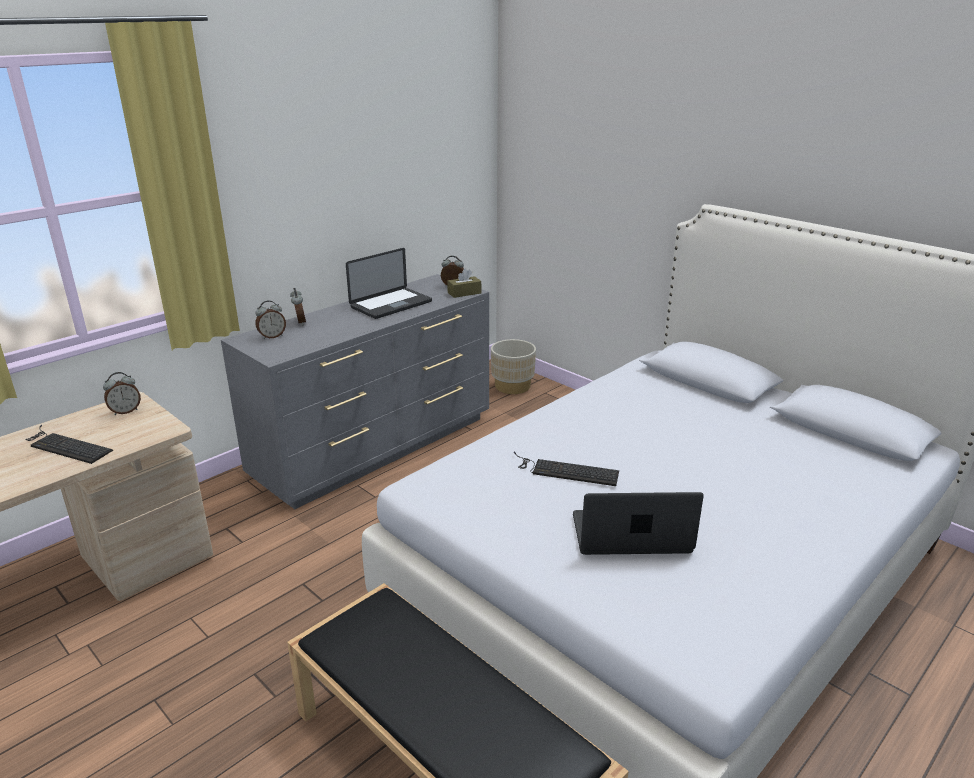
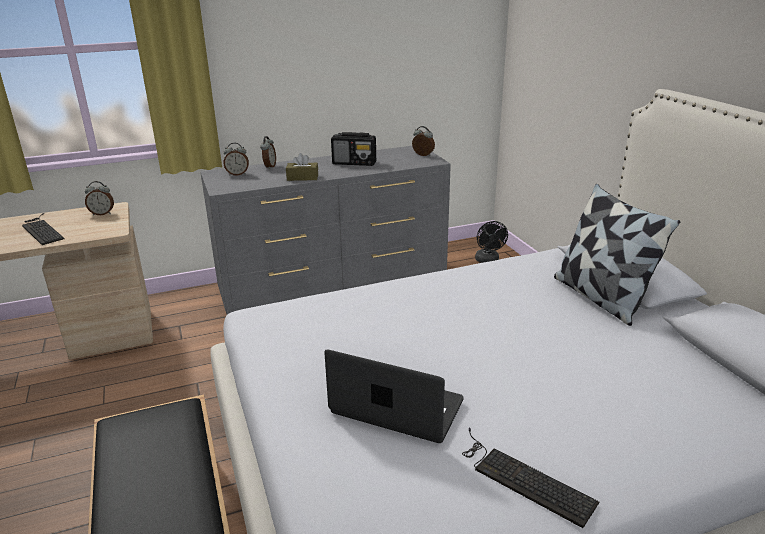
camera: 25 degrees right, 0 degrees up
(391, 304) = (354, 163): laptop -> radio
(464, 293) = (426, 162): brown tissue box -> brown tissue box (302, 177)
(512, 386) = (488, 261): beige planter -> black fan
(565, 470) = (390, 332): keyboard -> keyboard (522, 477)
(704, 400) = (600, 297): none -> pillow

